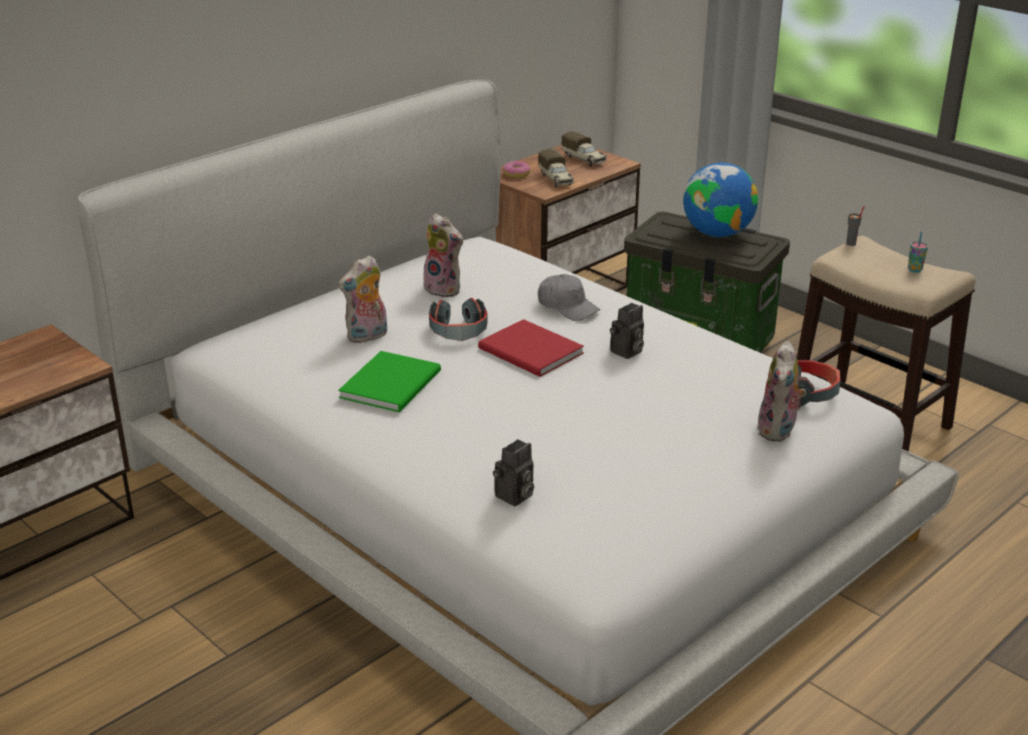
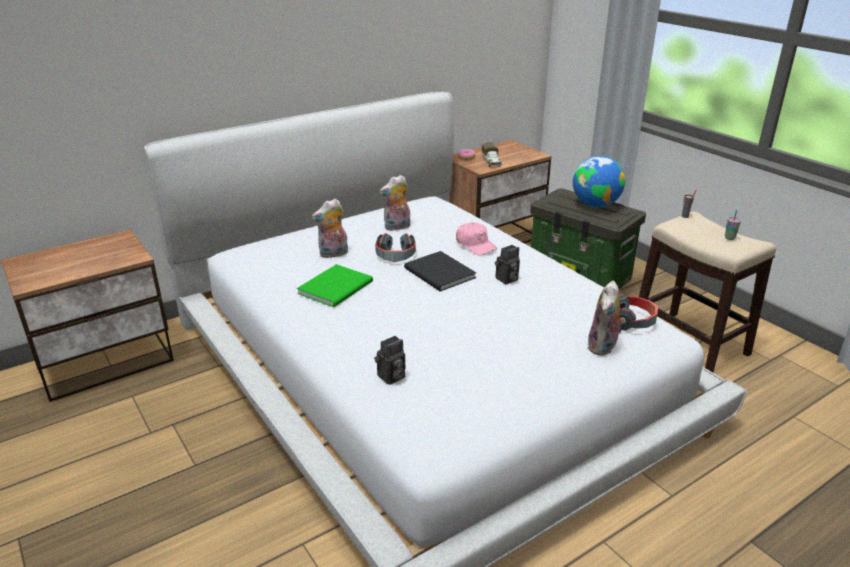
camera: 10 degrees right, 0 degrees up
(445, 289) = (397, 227): plush toy -> plush toy turned 105 degrees clockwise
(531, 352) = (439, 274): red book -> black book
(567, 307) = (475, 245): grey cap -> pink cap
(584, 159) = (514, 151): toy truck -> none

